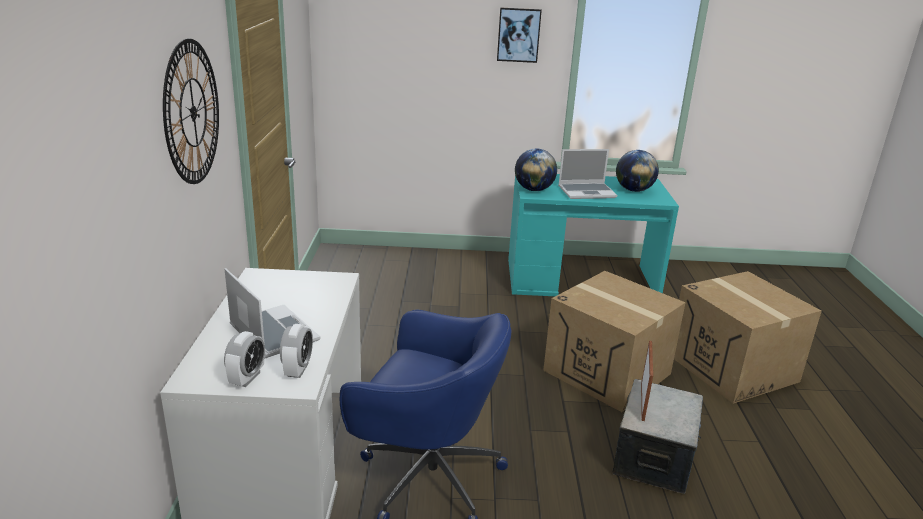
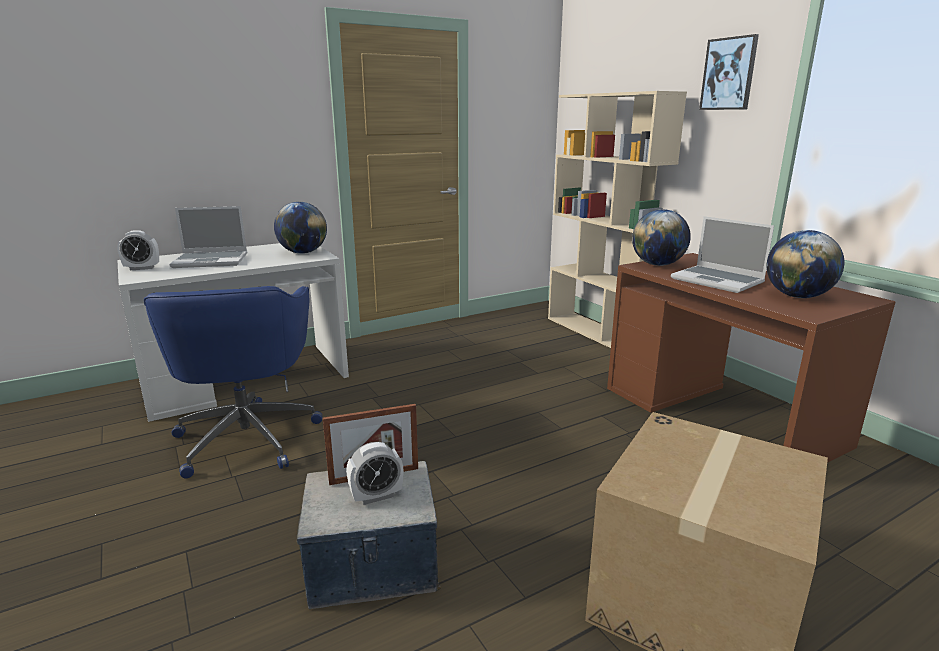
camera: 60 degrees right, 5 degrees down
(192, 112) = (230, 90): wall clock -> none
(272, 333) = (212, 261): laptop -> laptop turned 60 degrees clockwise
(298, 369) = (160, 274): alarm clock -> alarm clock (376, 496)
(308, 283) = (303, 253): none -> globe
(419, 256) = (599, 333): none -> beige bookcase
(580, 279) = (719, 415): turquoise desk -> brown desk
(607, 372) = (527, 485): cardboard box -> none

